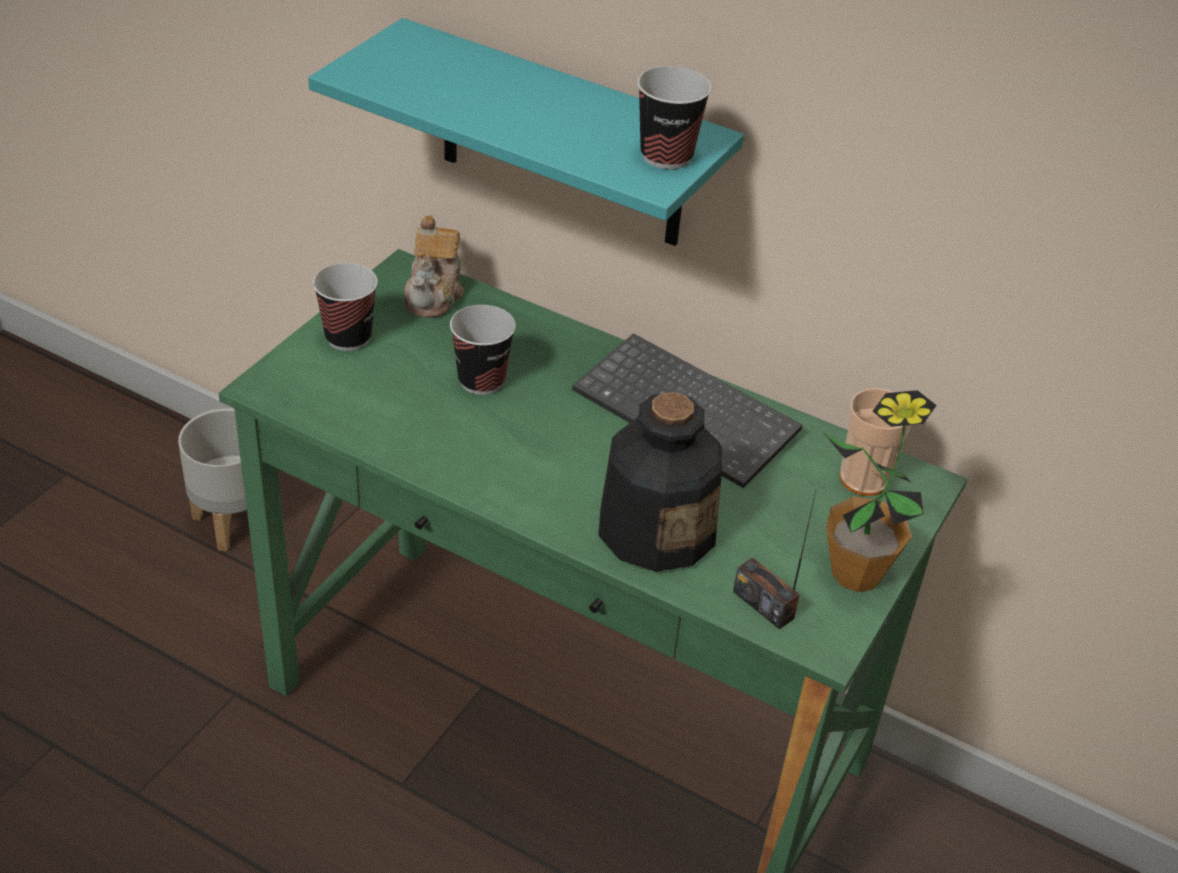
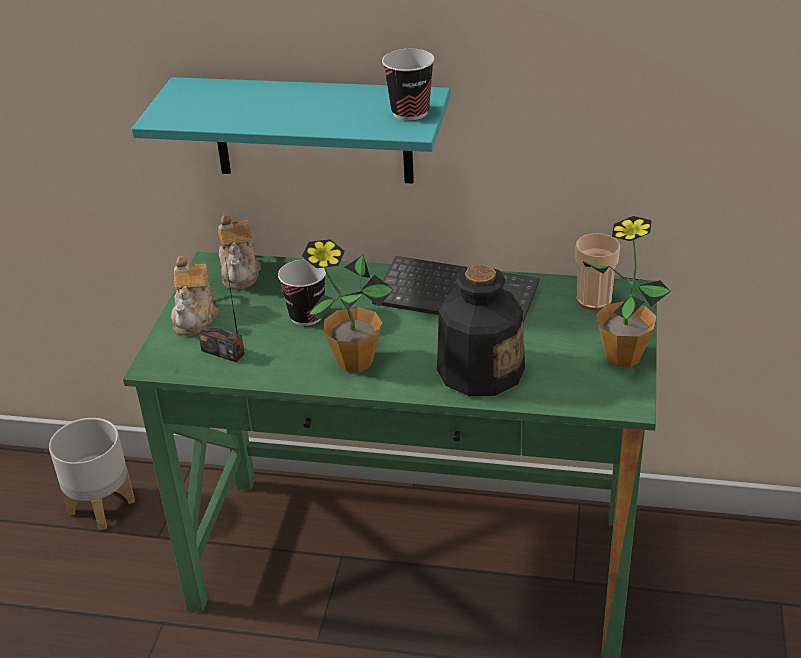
camera: 15 degrees left, 5 degrees down
(348, 337) = (196, 316): cup -> teapot
(505, 463) = (355, 362): none -> potted plant
(763, 604) = (576, 393): radio -> radio (223, 352)

